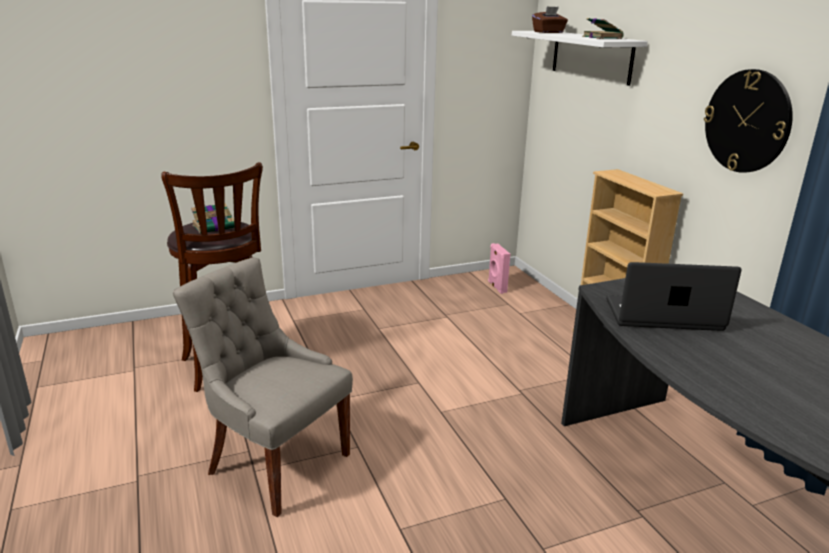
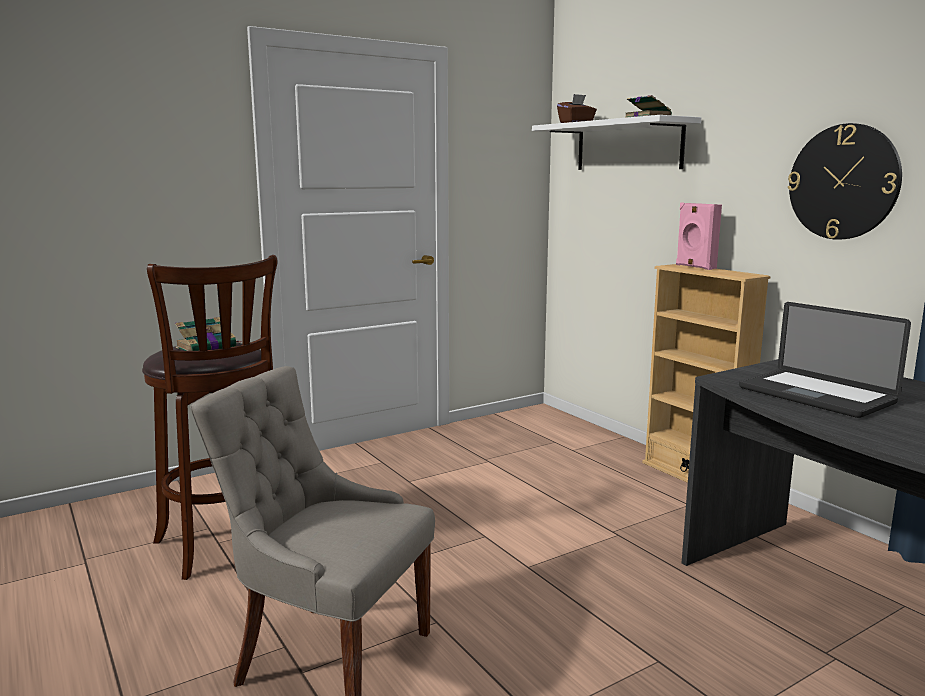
camera: 10 degrees left, 10 degrees down
(496, 287) = (533, 426): pink speaker -> pink speaker (694, 267)
(663, 315) = (815, 395): laptop -> laptop turned 120 degrees counterclockwise

